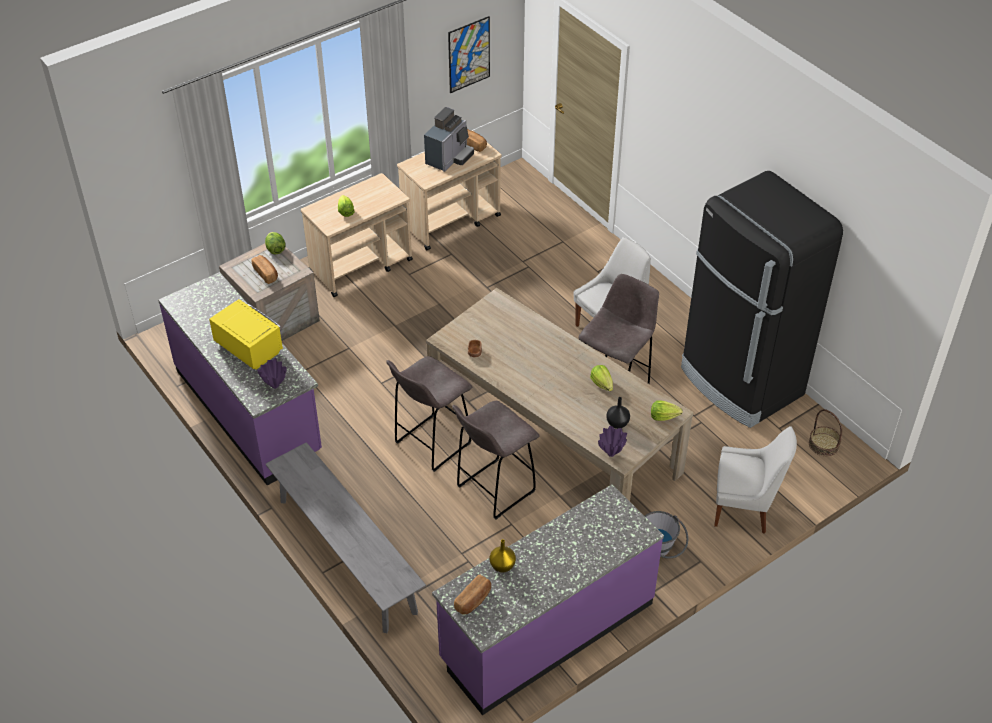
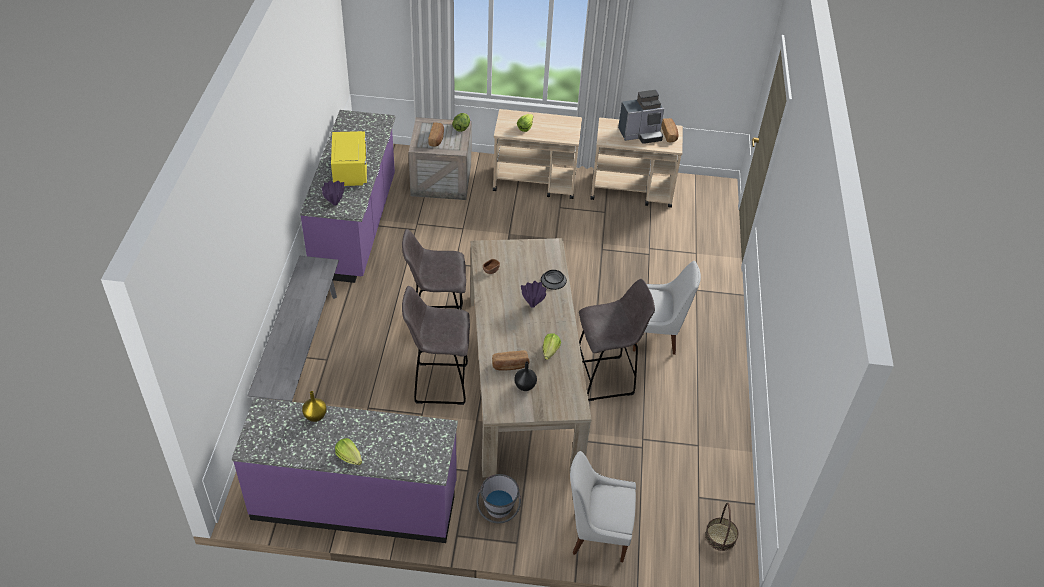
camera: 40 degrees right, 0 degrees up
(469, 54) = (702, 58): picture -> none
(473, 600) = (269, 423): bread -> bread (510, 366)
(533, 326) = (553, 280): none -> bowl
(611, 454) = (493, 403): purple vase -> purple vase (533, 305)
(663, 416) = (564, 406): lettuce -> lettuce (349, 457)
(740, 382) = (709, 442): black fridge -> none
(744, 508) = (597, 533): white chair -> white chair turned 135 degrees clockwise

